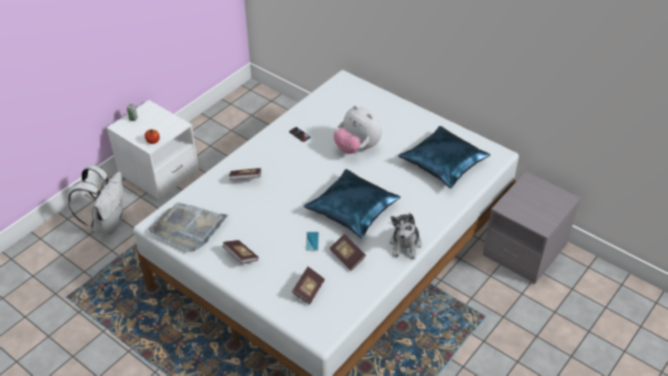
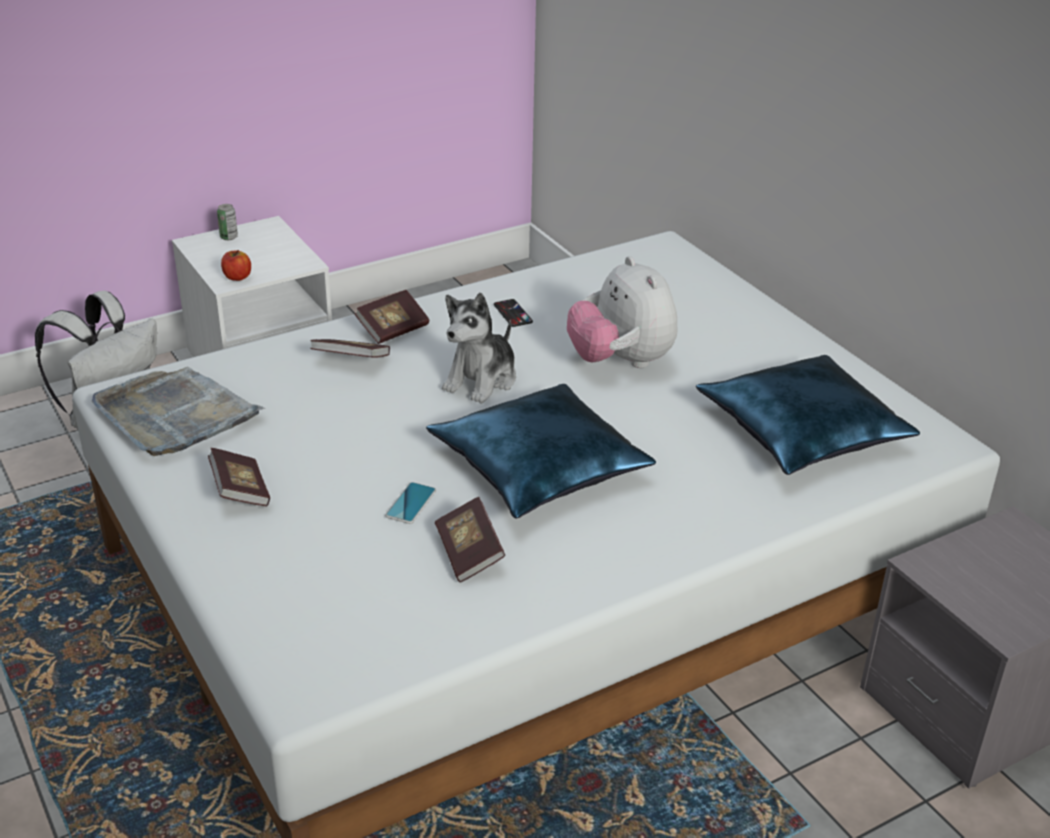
camera: 20 degrees right, 10 degrees down
(308, 290) = (338, 594): book -> book (393, 329)
(405, 244) = (620, 564): plush toy -> plush toy (482, 380)

